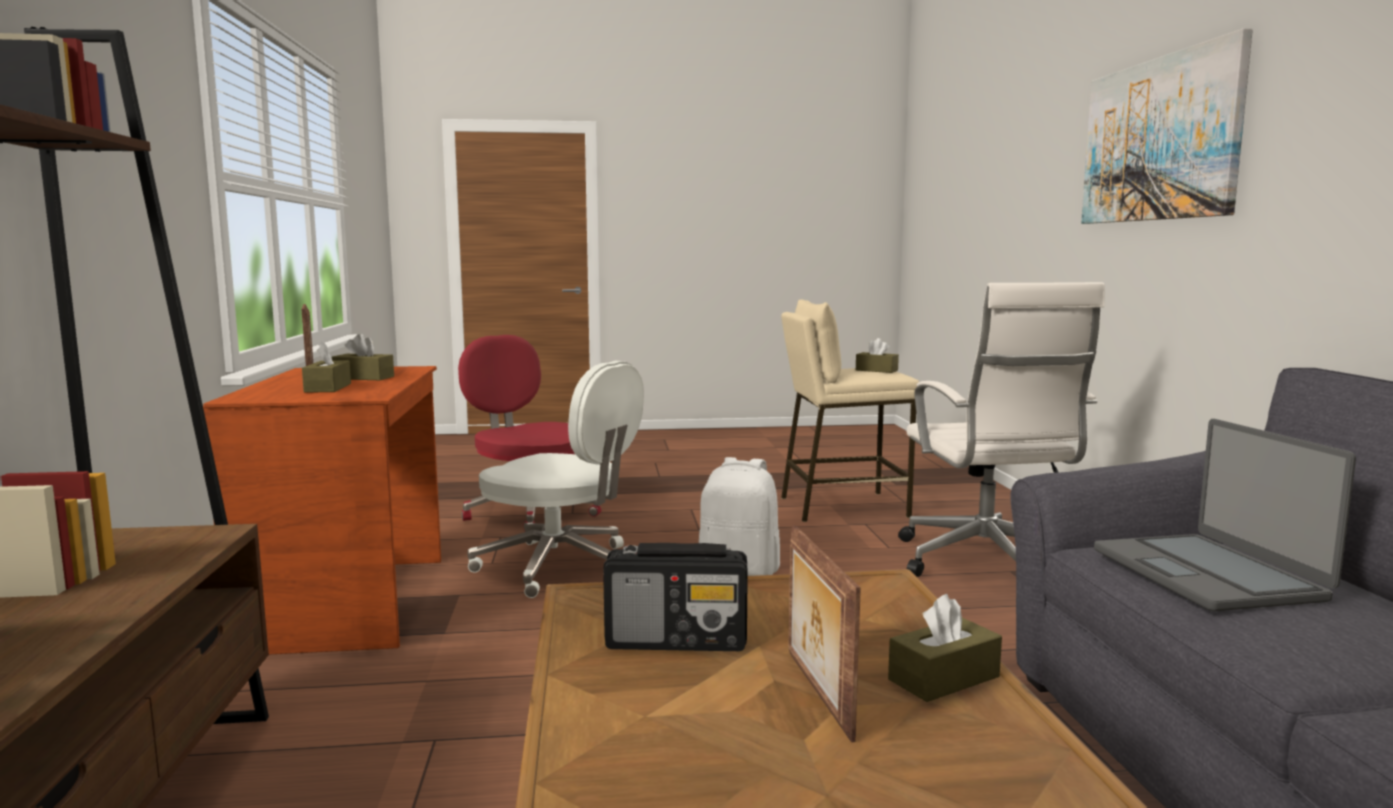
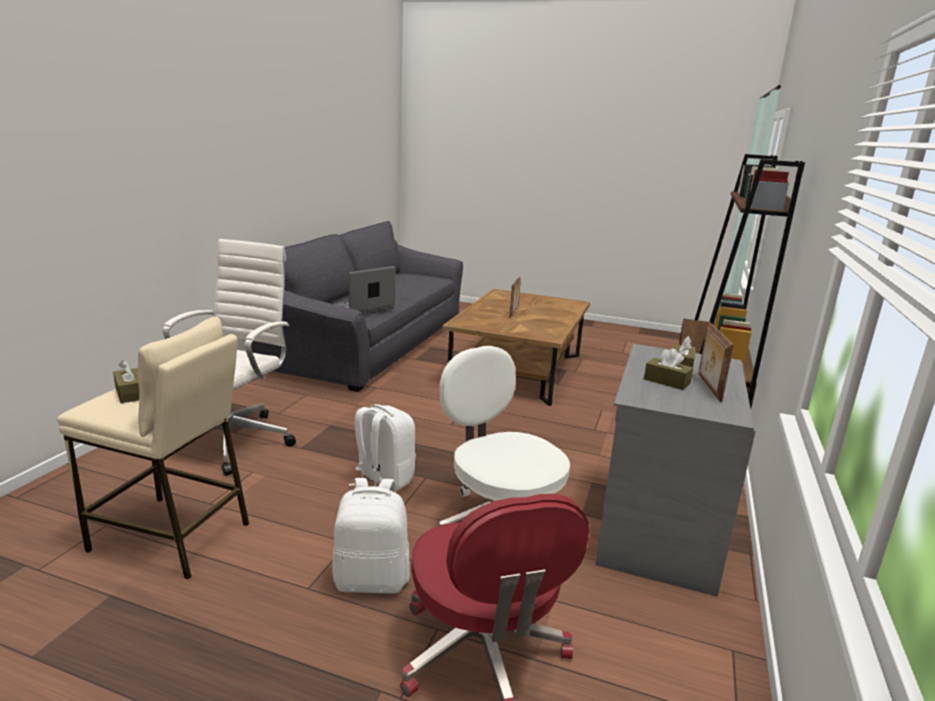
camera: 155 degrees left, 10 degrees up
(351, 602) = (657, 528): brown desk -> grey desk
(648, 519) = (372, 579): none -> white backpack
(678, 641) = (534, 325): radio -> none
(943, 678) = (484, 308): brown tissue box -> none
(1159, 140) = (105, 139): picture -> none
(1207, 574) = (361, 309): laptop -> laptop turned 150 degrees counterclockwise

